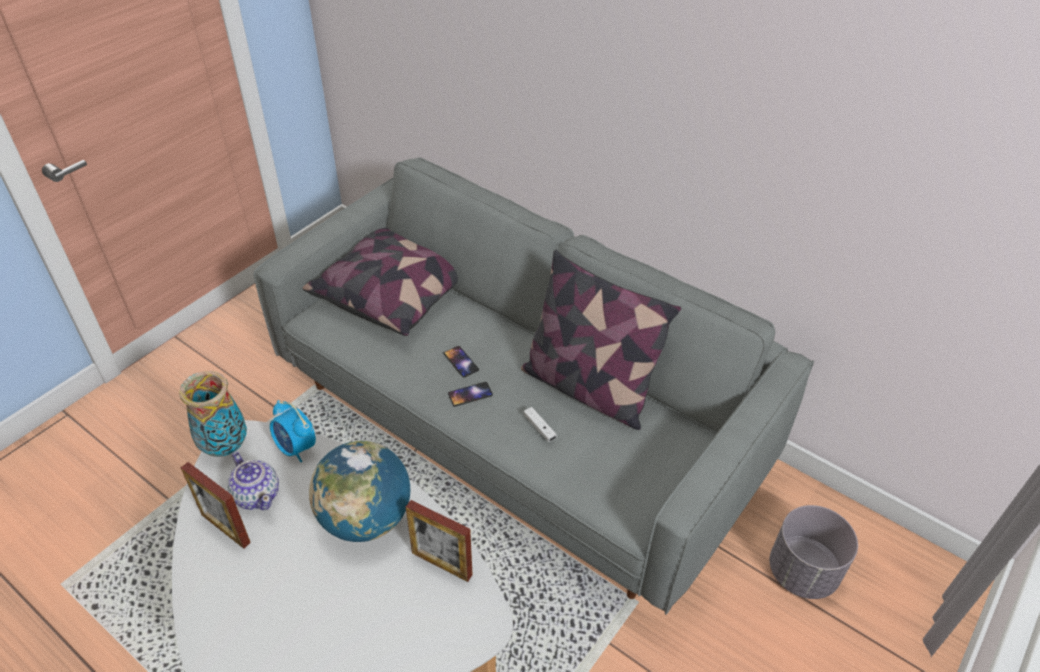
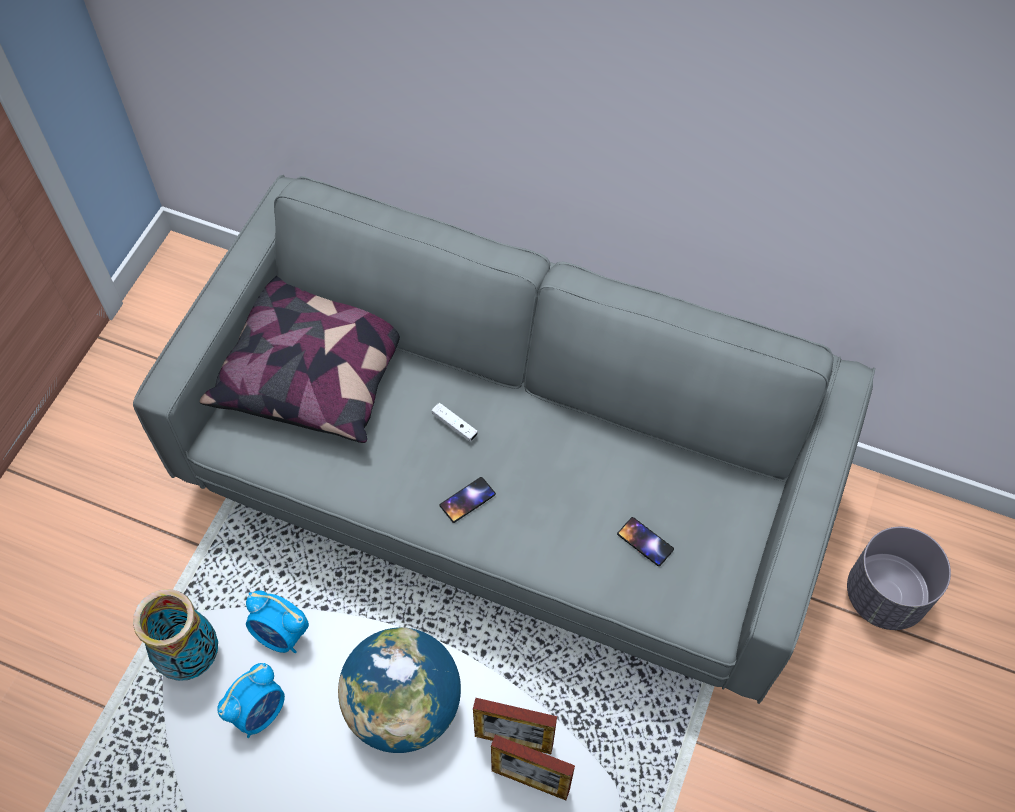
camera: 15 degrees left, 15 degrees up
(225, 528) = (240, 767): picture frame -> picture frame (530, 780)
(257, 494) = (259, 711): teapot -> alarm clock
(461, 362) = (439, 454): phone -> phone (645, 542)
(539, 428) = (567, 526): white game controller -> white game controller (454, 425)
(588, 388) = (606, 452): pillow -> none

